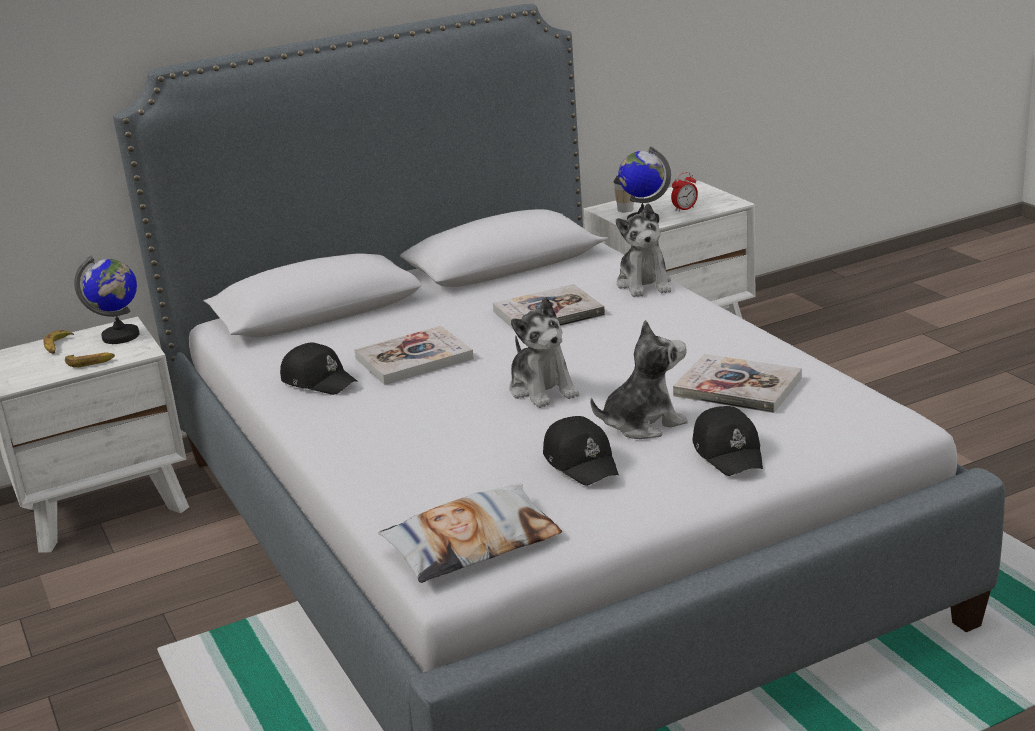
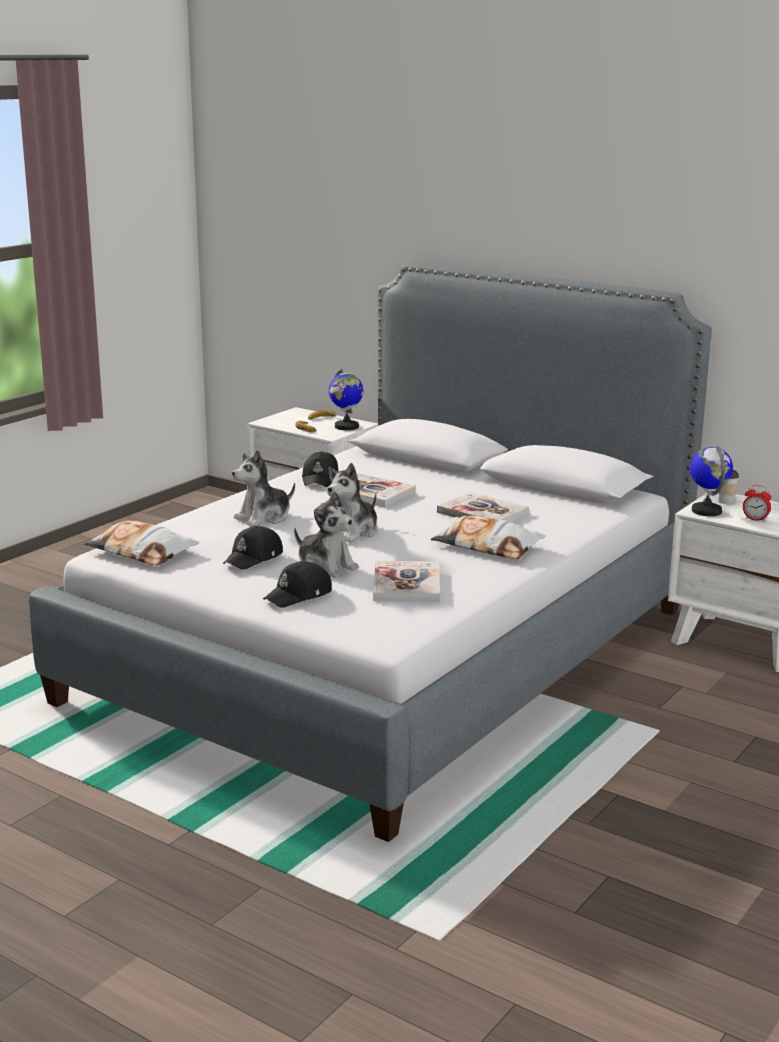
camera: 60 degrees right, 5 degrees down
(644, 284) = (568, 531): plush toy -> plush toy (264, 518)
(653, 328) = (487, 546): none -> pillow

